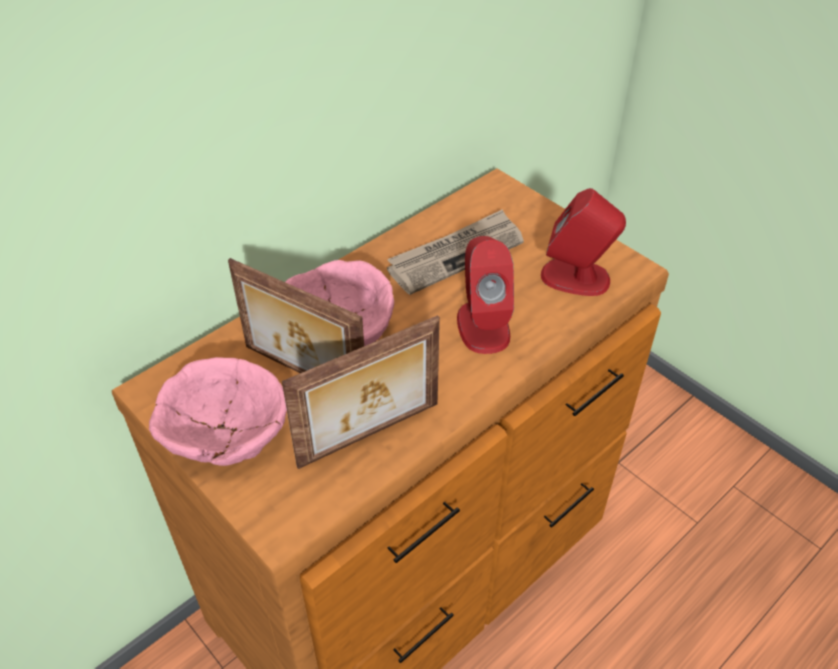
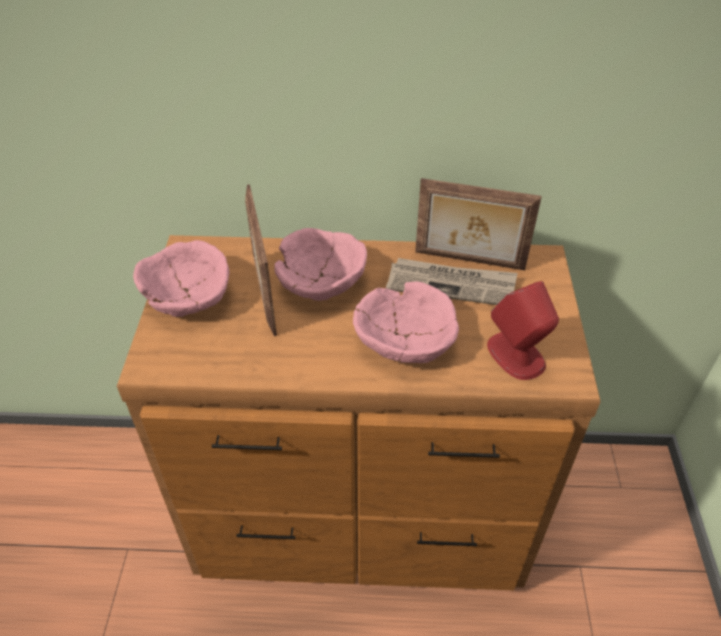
camera: 45 degrees right, 0 degrees up
(370, 436) = (253, 355): picture frame -> picture frame (469, 261)
(483, 326) = (406, 341): red speaker -> pink bowl

